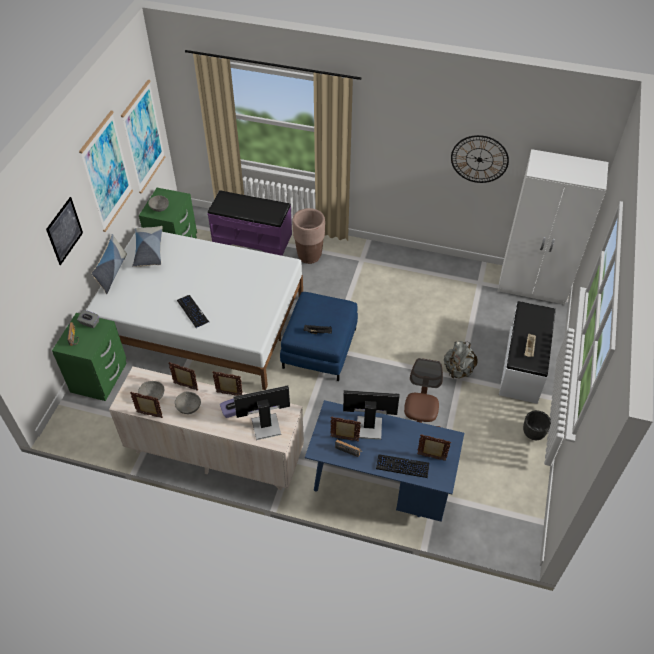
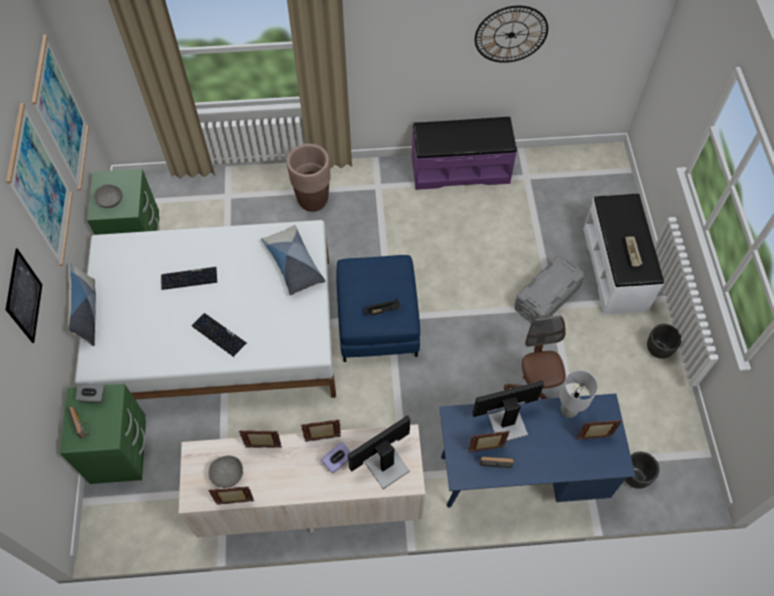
camera: 20 degrees left, 10 degrees up
(148, 250) = (121, 266): pillow -> pillow (293, 264)
(188, 407) = (280, 475): grey bowl -> none
(252, 237) = (230, 195): purple bench -> purple bench (460, 169)
(402, 466) = (566, 461): keyboard -> keyboard (189, 279)
(420, 433) = (568, 411): none -> grey table lamp
(458, 370) = (547, 298): grey backpack -> grey storage box
(472, 518) = (635, 476): none -> black planter
(533, 286) = (587, 164): white wardrobe -> none

